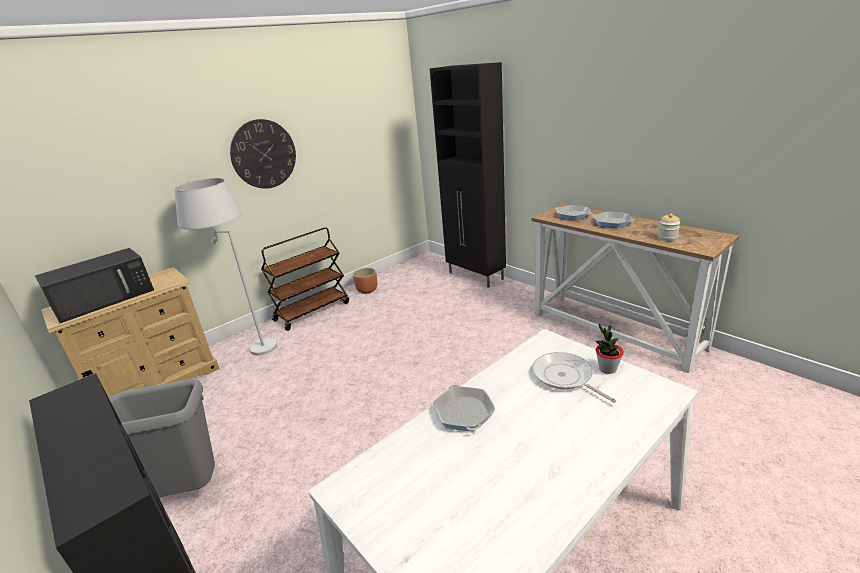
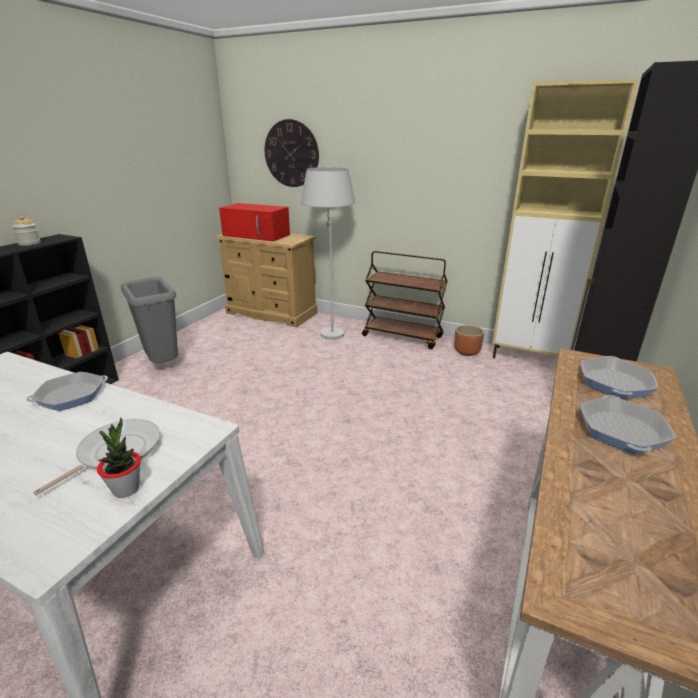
camera: 65 degrees right, 0 degrees up
(106, 299) = (257, 235): black microwave -> red microwave
(264, 154) = (418, 161): wall clock -> wall clock (291, 154)
(399, 271) = (530, 359): none -> beige cabinet
(667, 238) = (598, 518): jar -> jar (29, 243)

